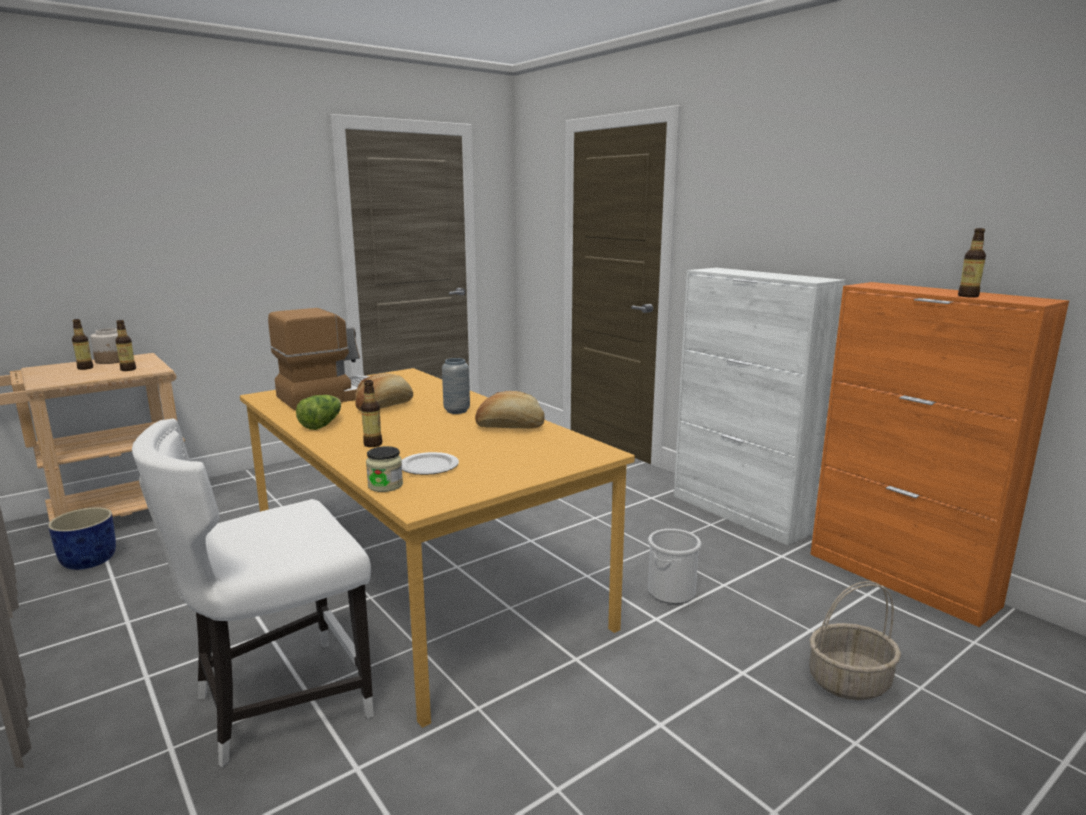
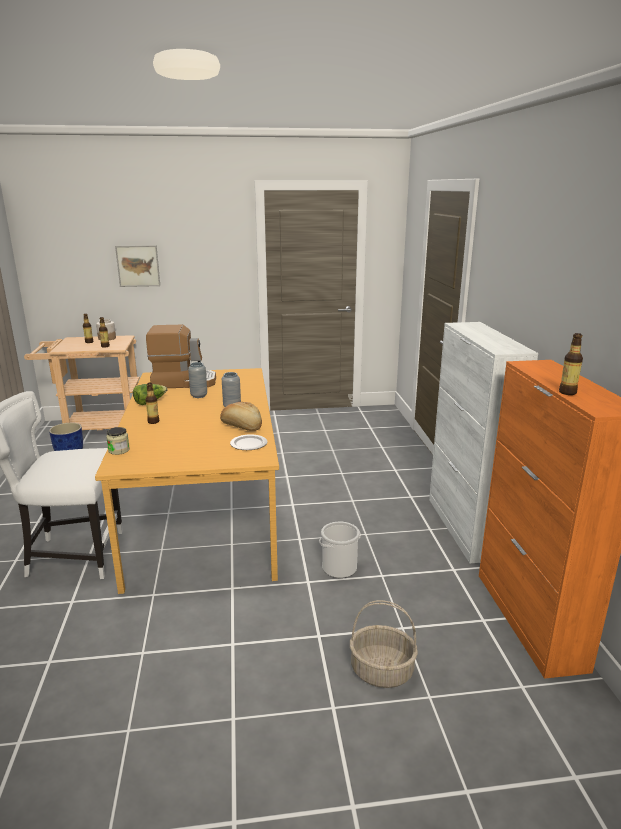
camera: 30 degrees right, 5 degrees up
(155, 239) = (138, 266): none -> picture
(384, 406) = (199, 396): bread -> grey vase
(428, 467) = (156, 444): plate -> plate (248, 444)

